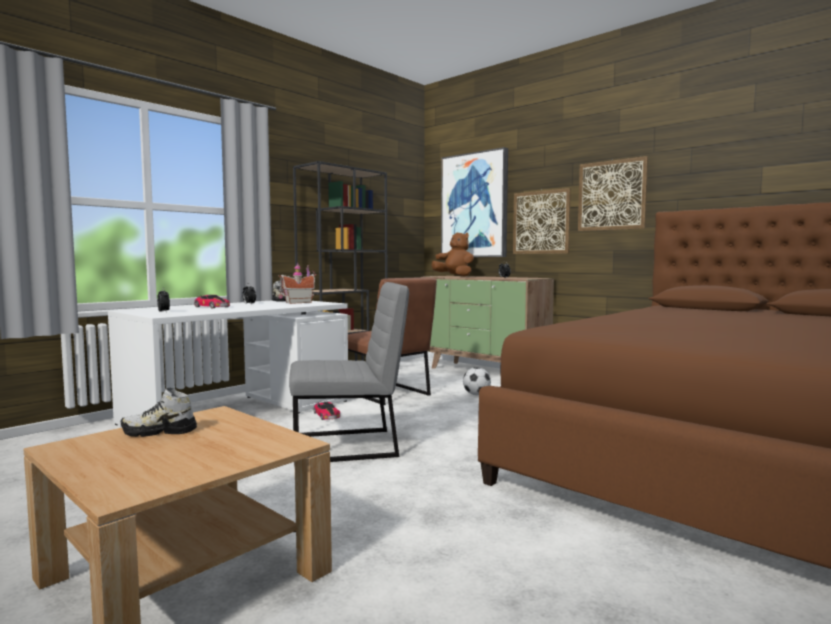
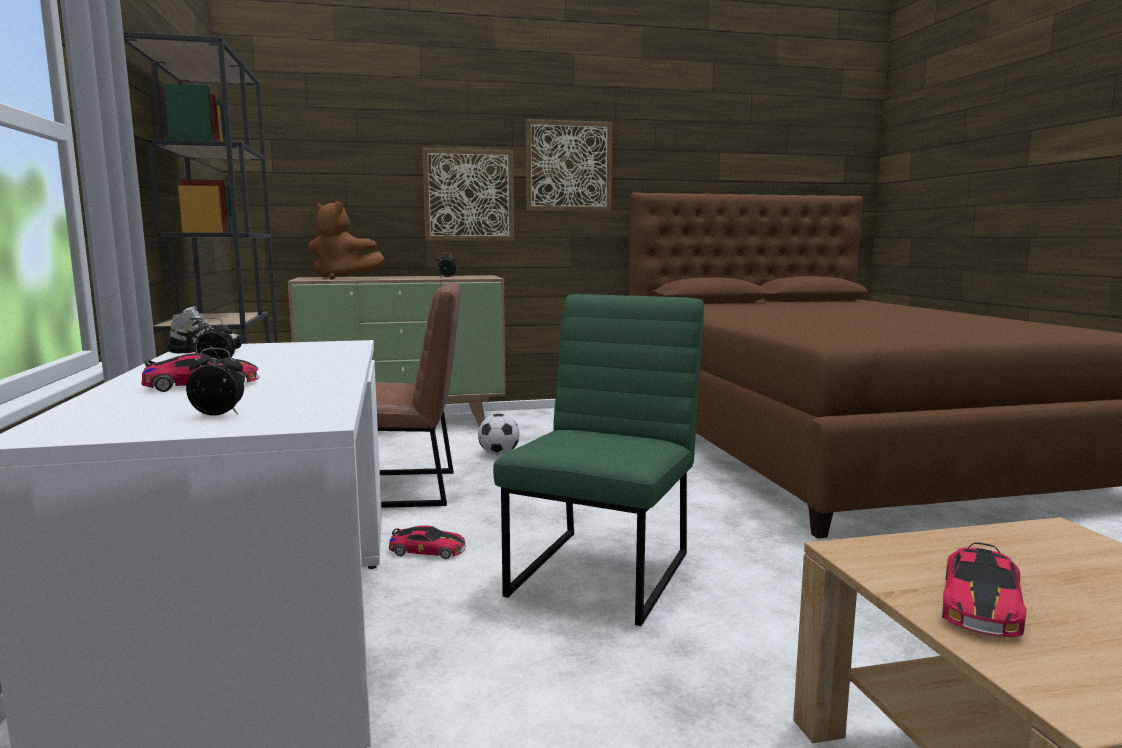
camera: 55 degrees left, 5 degrees up
(159, 432) = (981, 604): shoe -> toy car
(297, 302) = (277, 350): toy house -> none
(348, 446) = (604, 571): grey chair -> green chair
(454, 276) = (343, 278): brown plush toy -> brown plush toy turned 150 degrees counterclockwise
(474, 205) = (344, 159): picture -> none

